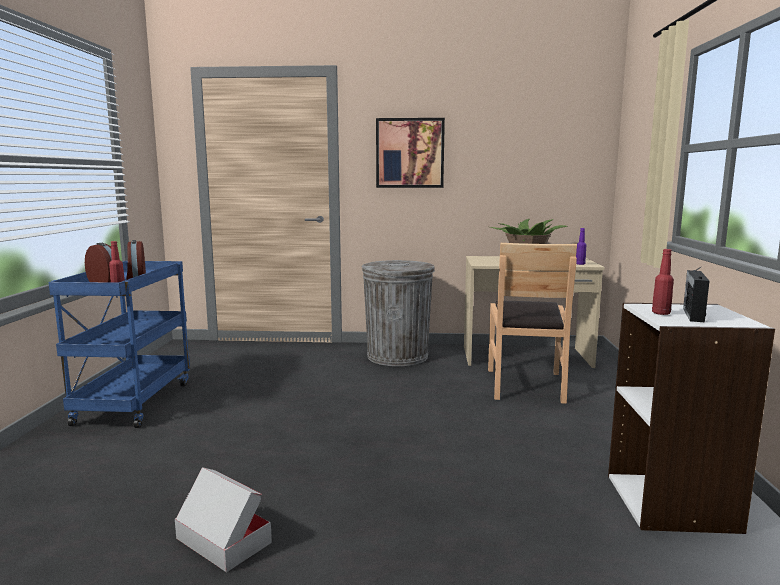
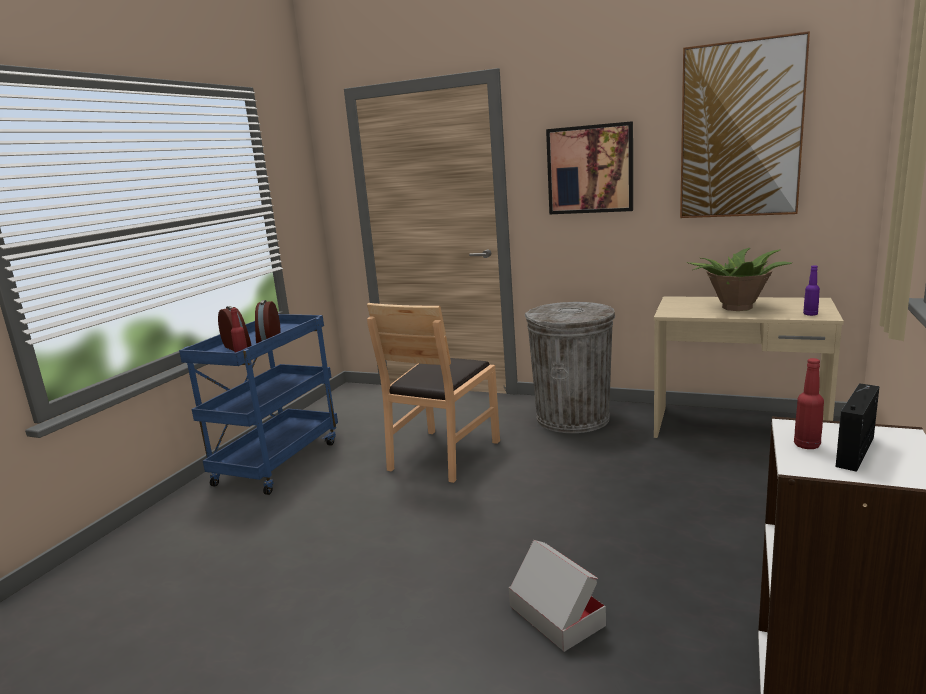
camera: 20 degrees right, 5 degrees up
(223, 540) = (284, 647): cardboard box -> cardboard box (556, 615)
(522, 132) = (740, 131): none -> picture
(526, 385) = (715, 474): brown chair -> brown chair (443, 454)

